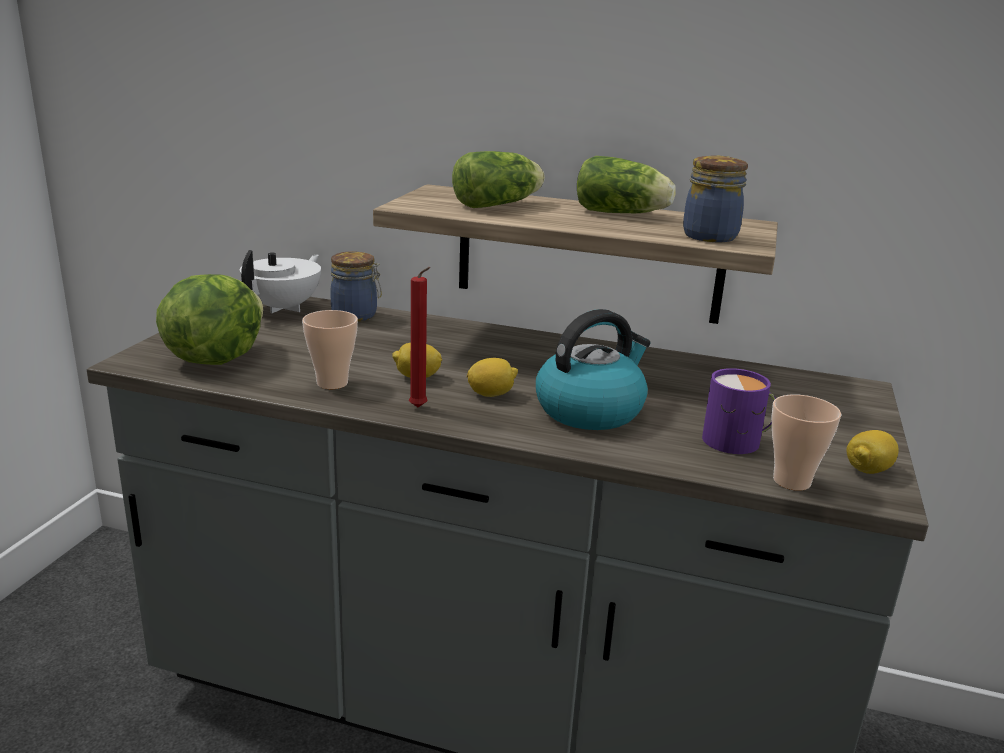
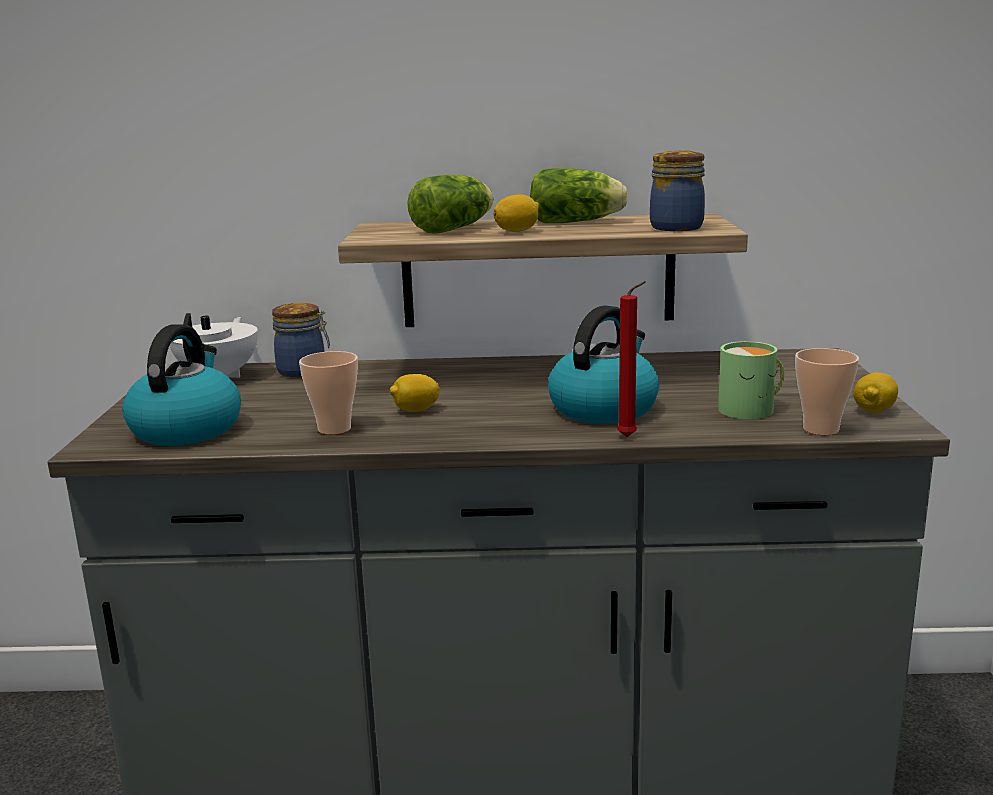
camera: 15 degrees left, 5 degrees down
(214, 358) = (186, 429): lettuce -> kettle
(419, 408) = (442, 434): red candle -> red candle (630, 437)
(491, 394) = (501, 412): lemon -> lemon (517, 231)
(737, 441) = (752, 409): purple mug -> green mug

